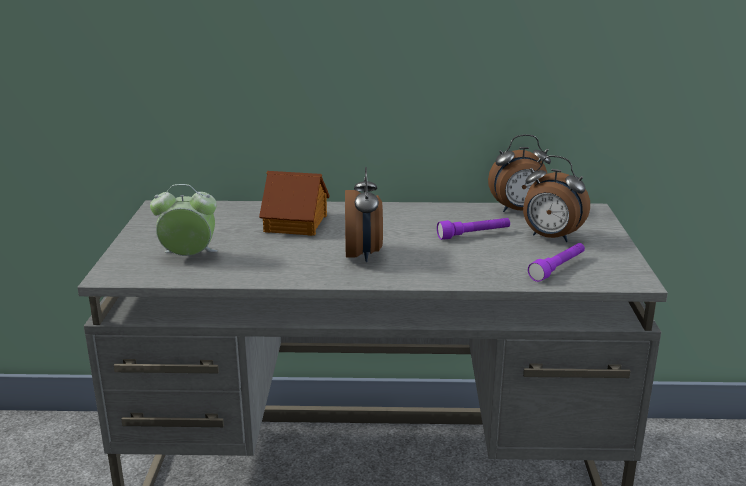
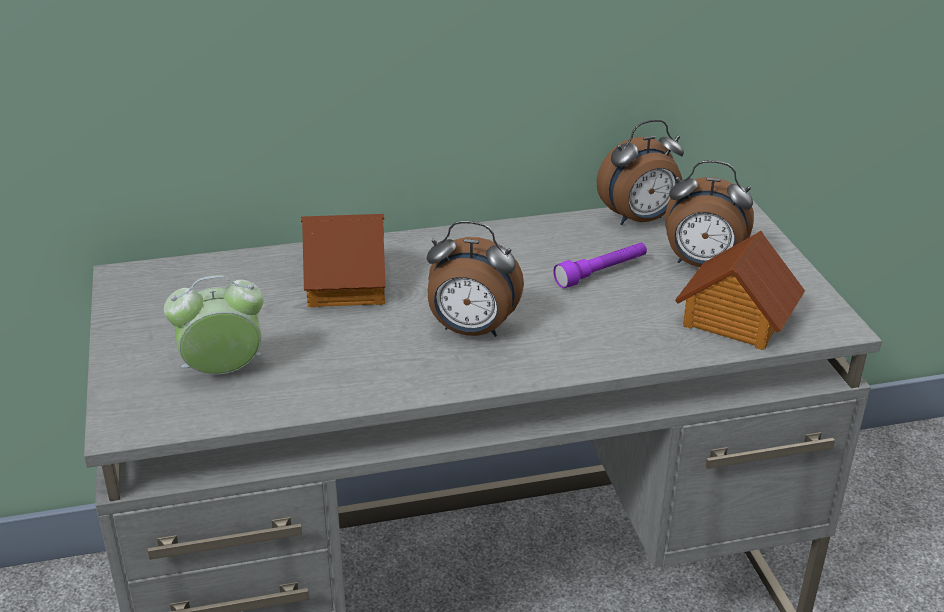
camera: 15 degrees left, 10 degrees up
(363, 254) = (471, 331): alarm clock -> alarm clock turned 120 degrees clockwise
(558, 268) = (734, 319): purple flashlight -> toy house

